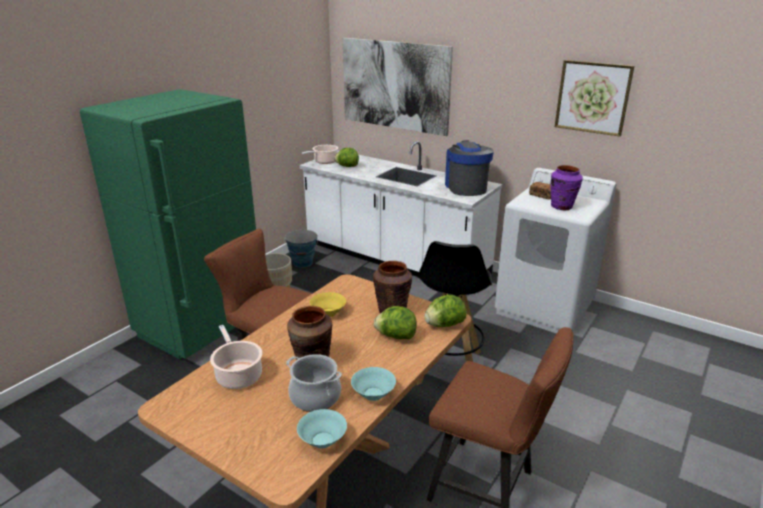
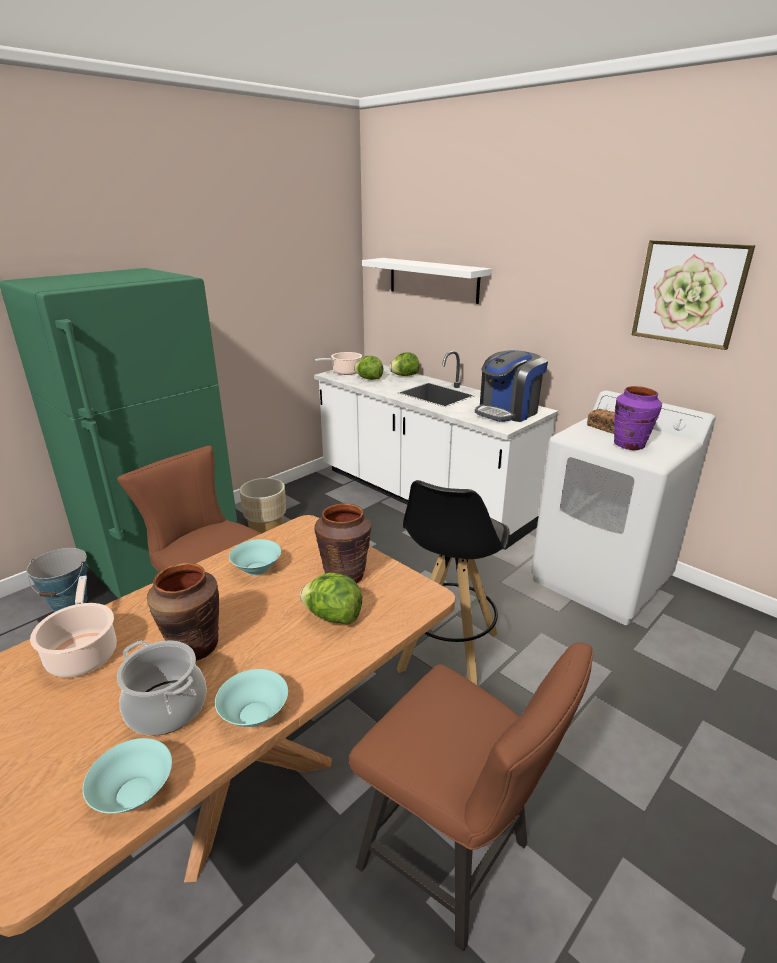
camera: 10 degrees right, 0 degrees up
(303, 262) = (311, 492): bucket -> bucket (69, 602)
(328, 312) = (256, 568): yellow bowl -> turquoise bowl
(395, 85) = (433, 280): picture -> white shelf
(444, 325) = (411, 606): lettuce -> lettuce (404, 375)
(466, 187) = (508, 412): coffee machine -> coffee machine turned 135 degrees counterclockwise

